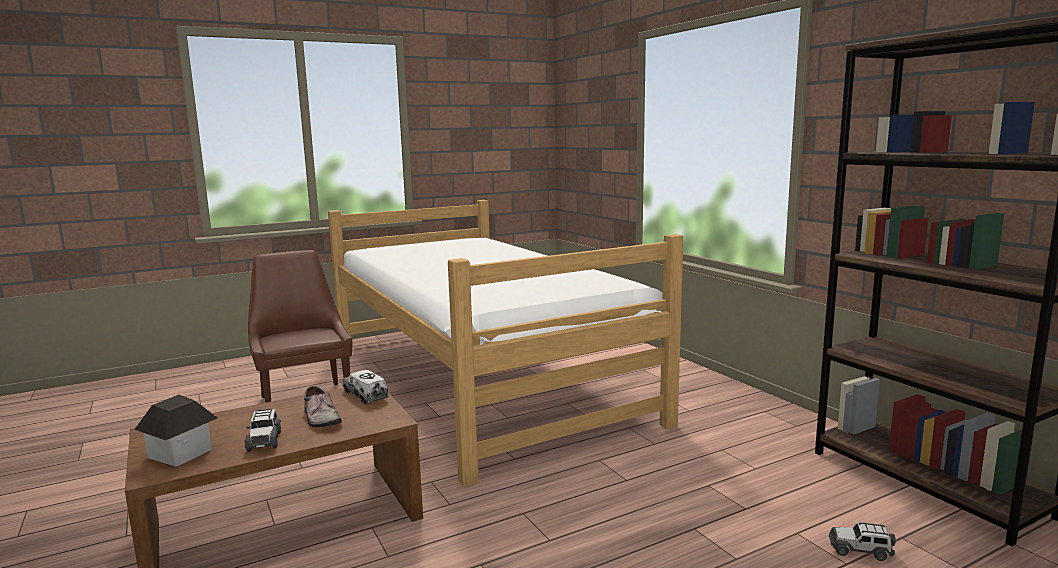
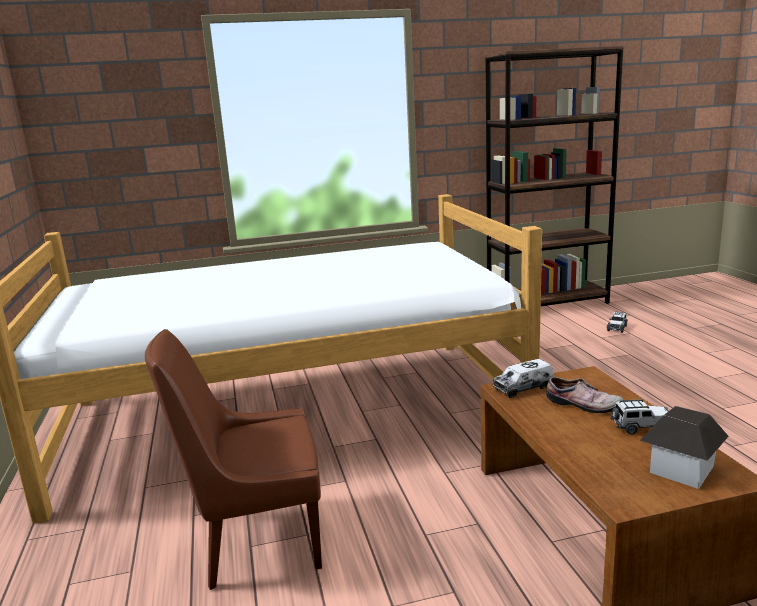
camera: 75 degrees left, 5 degrees up
(320, 418) = (583, 405): shoe -> shoe turned 45 degrees clockwise

